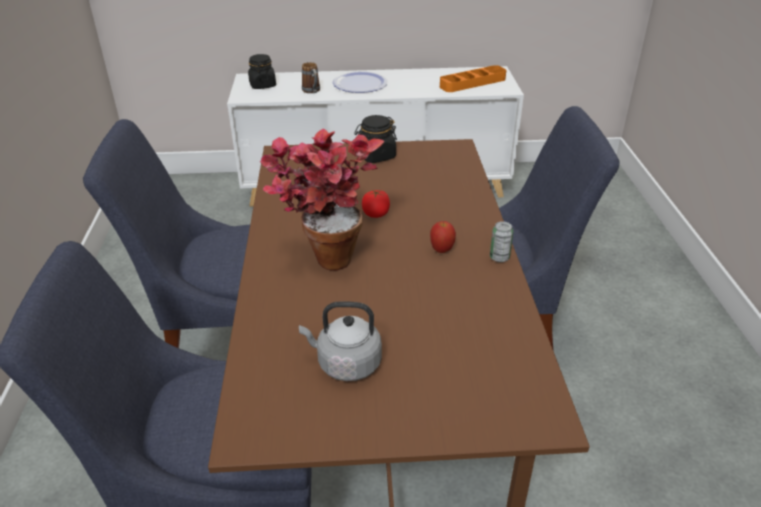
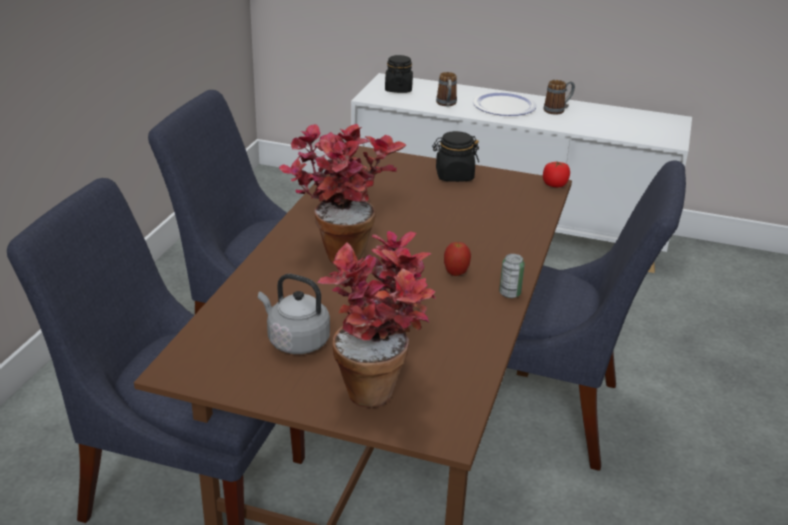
camera: 20 degrees right, 5 degrees down
(376, 214) = (414, 227): tomato -> tomato (555, 184)
(404, 79) = (558, 110): none -> mug
(454, 387) = (379, 385): none -> potted plant
(472, 83) = (635, 127): orange tray -> none

